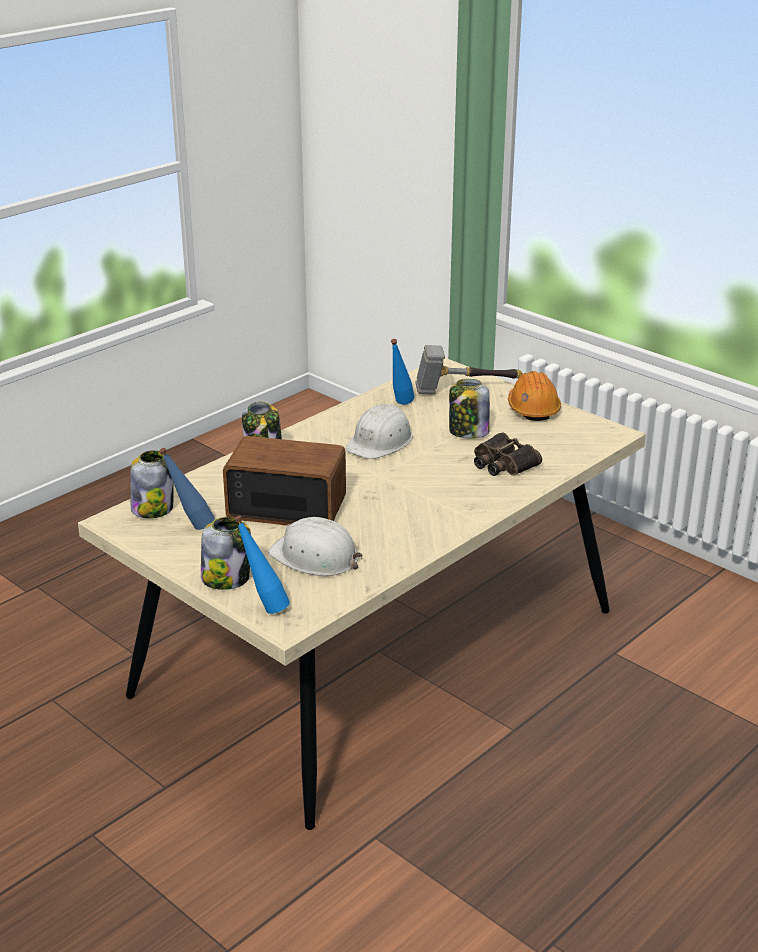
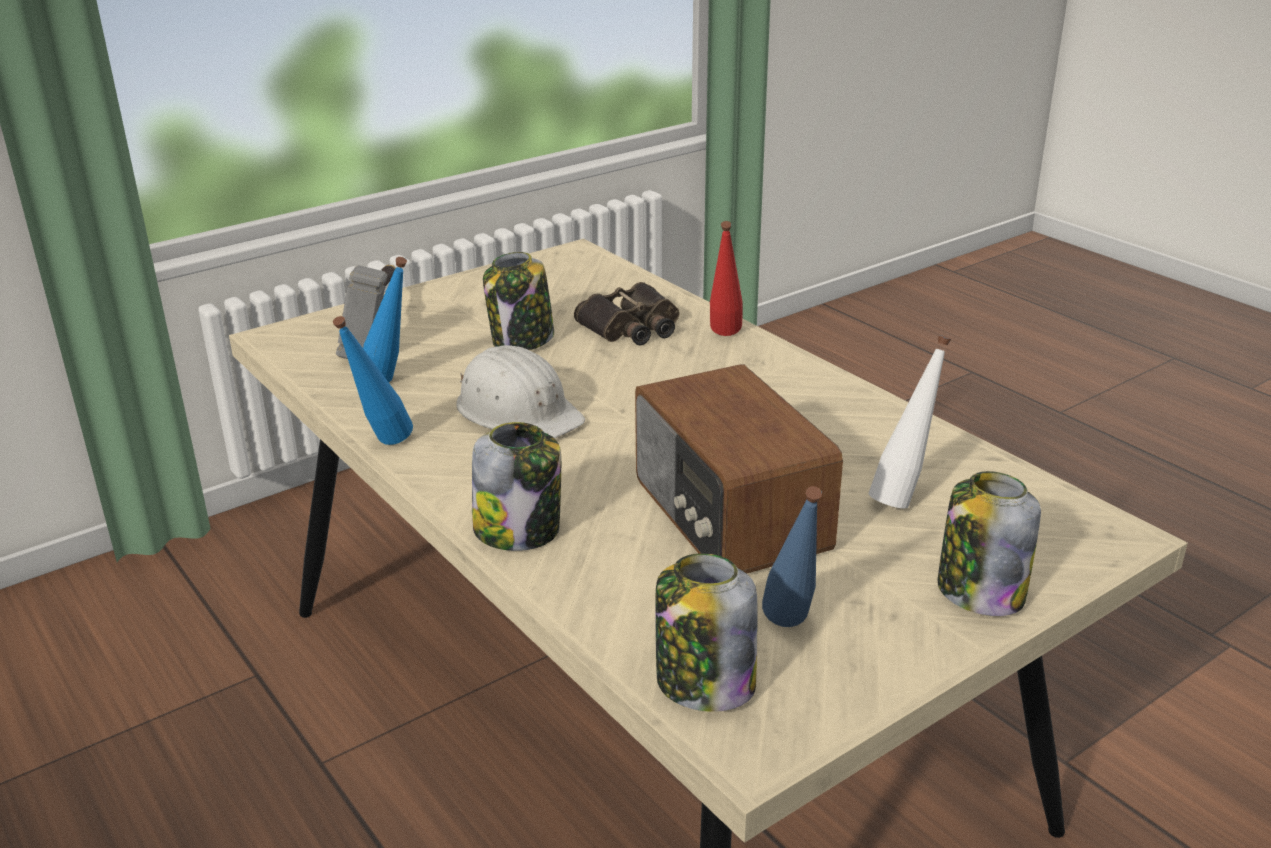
camera: 80 degrees left, 0 degrees up
(264, 607) = (1068, 555): blue bottle -> blue bottle (381, 446)
(286, 507) = (727, 515): radio -> radio turned 45 degrees counterclockwise
(315, 557) = (903, 497): white hard hat -> white bottle
(501, 494) = (724, 337): none -> red bottle
(533, 408) = (471, 290): orange hard hat -> none

